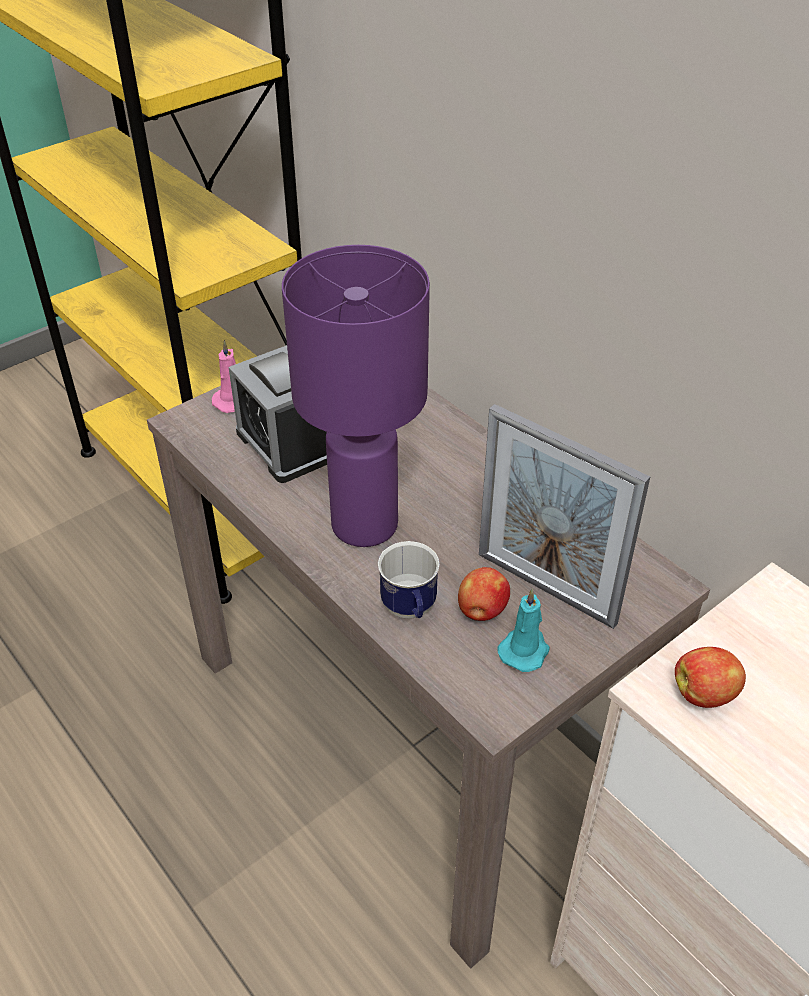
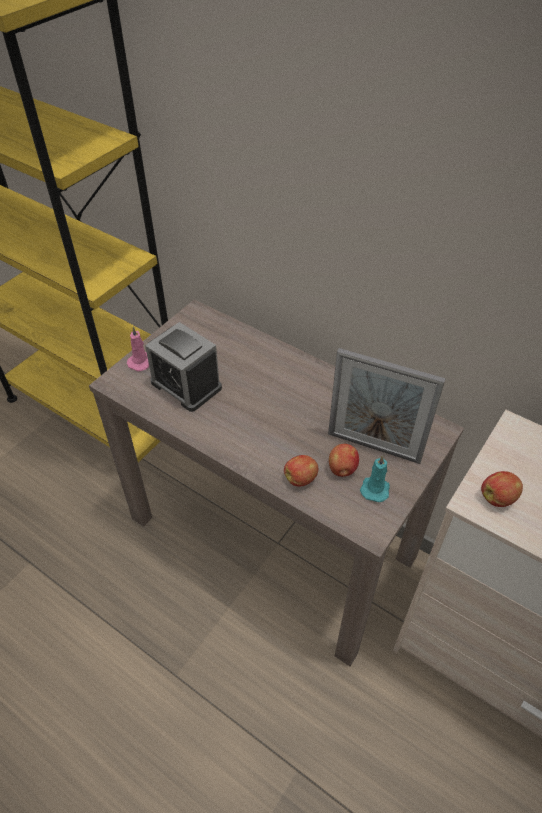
camera: 15 degrees left, 5 degrees up
(362, 525) = (252, 429): purple table lamp -> none
(410, 611) = (301, 479): mug -> apple

